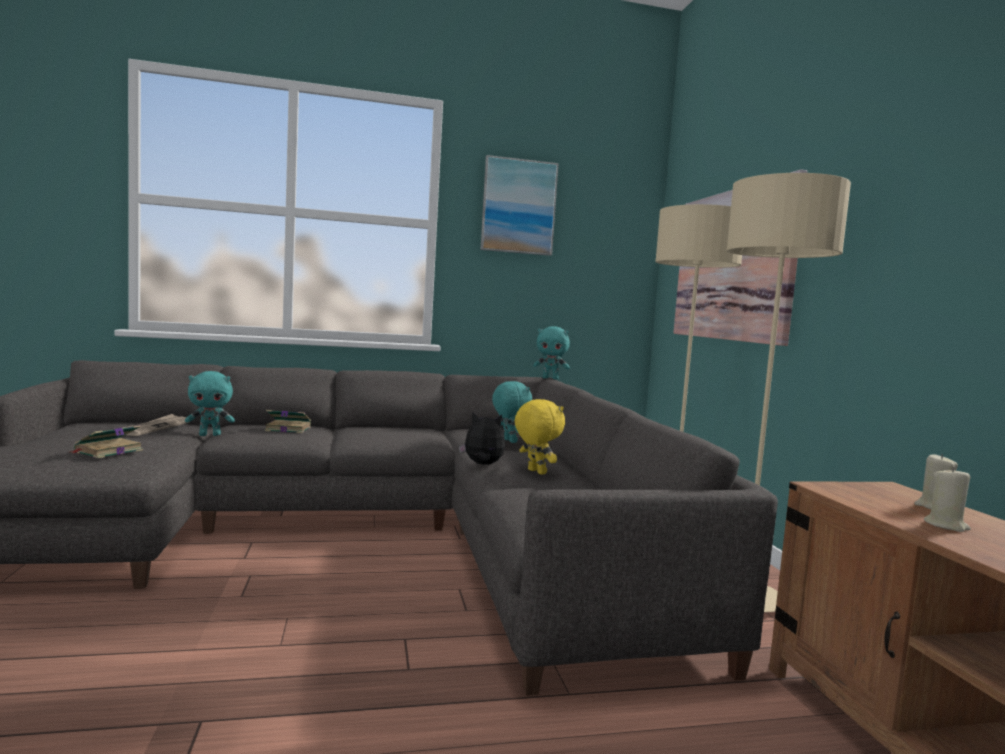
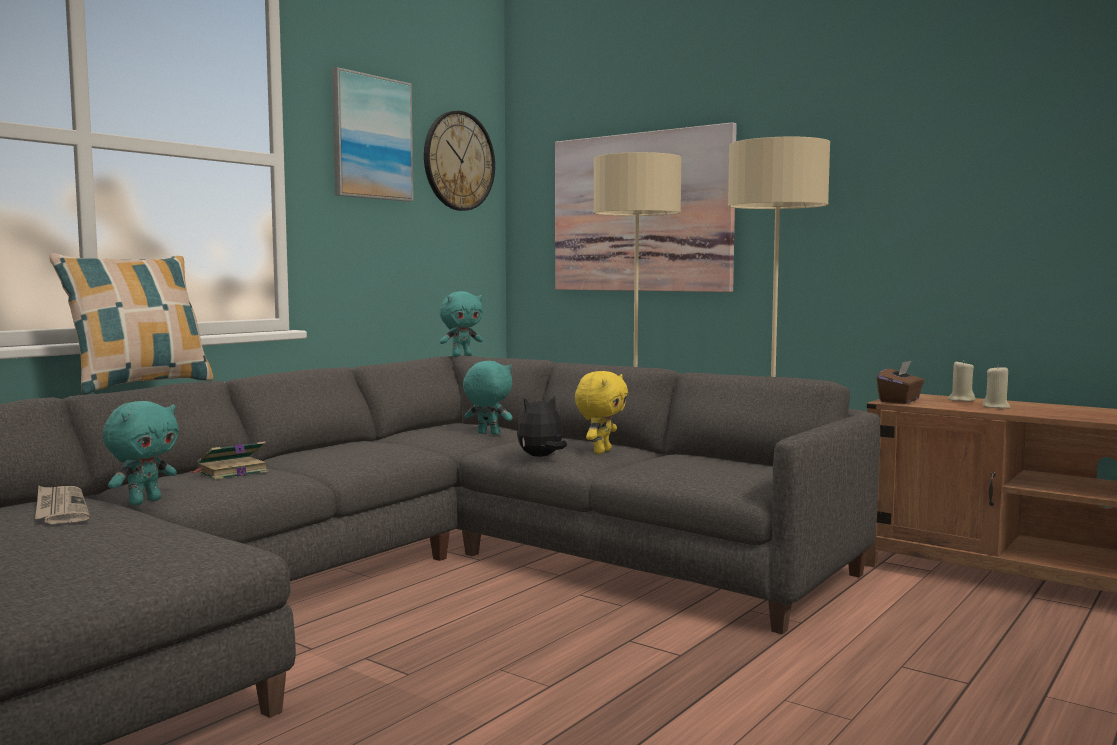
camera: 40 degrees left, 0 degrees up
(107, 451) = (127, 542): book -> none
(283, 366) = (140, 385): none -> pillow
(535, 472) = (601, 451): yellow plush toy -> yellow plush toy turned 105 degrees clockwise
(607, 224) = (458, 161): none -> wall clock
(838, 489) = (900, 401): none -> brown tissue box

